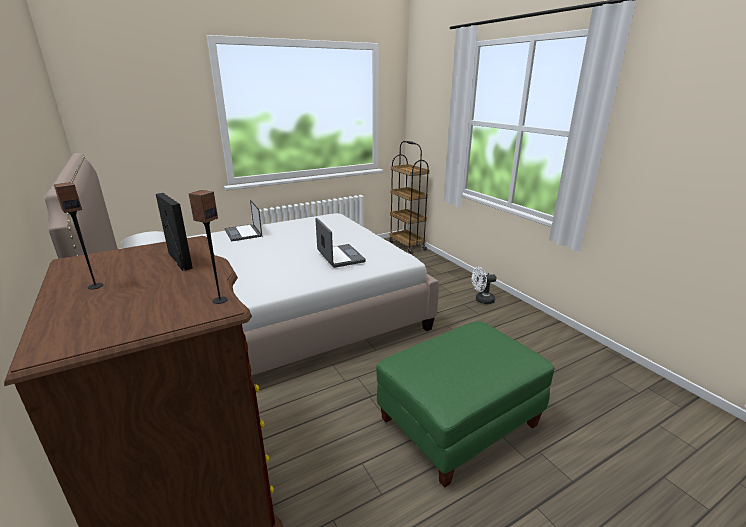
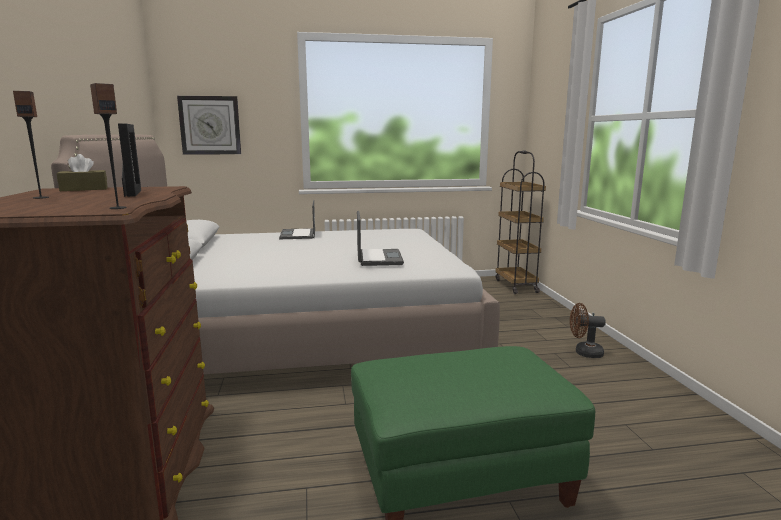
camera: 20 degrees right, 10 degrees down
(108, 257) = (84, 189): none -> brown tissue box
(128, 131) = (210, 125): none -> wall clock
(481, 300) = (584, 353): white fan -> brown fan

